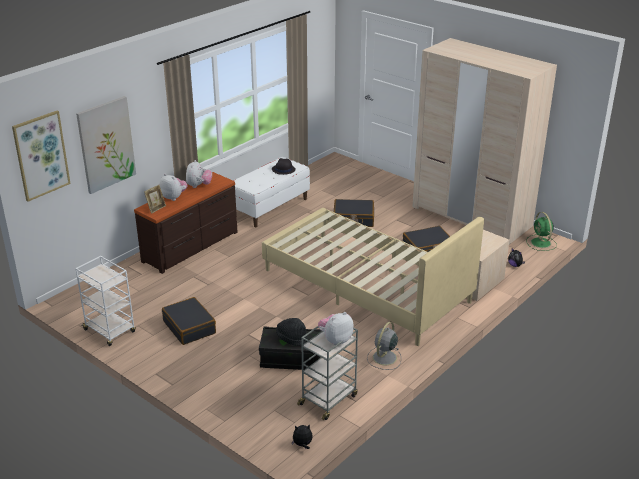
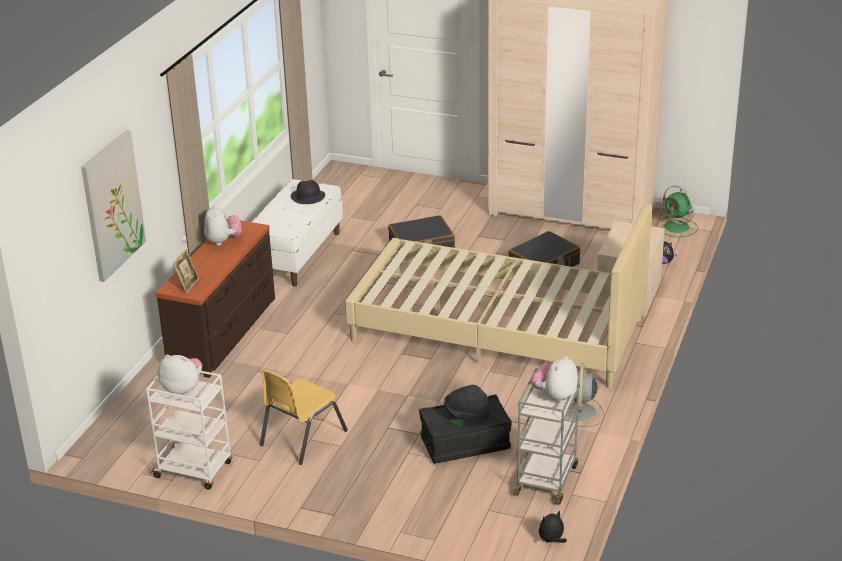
camera: 20 degrees left, 0 degrees up
(41, 155) = (50, 237): picture -> none
(174, 197) = (201, 264): plush toy -> plush toy (183, 389)
(189, 327) = (302, 438): black suitcase -> yellow chair

